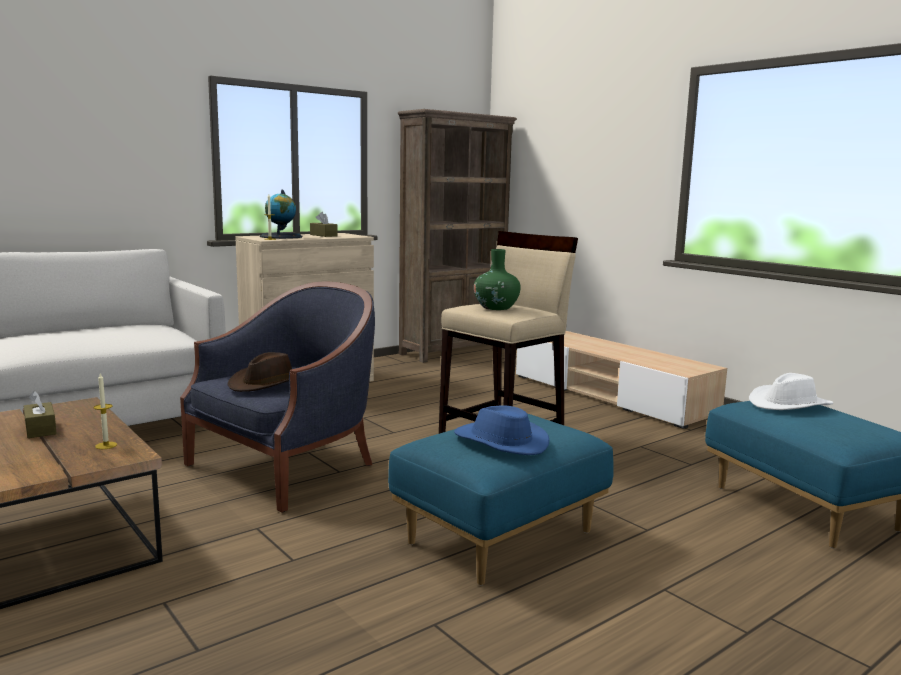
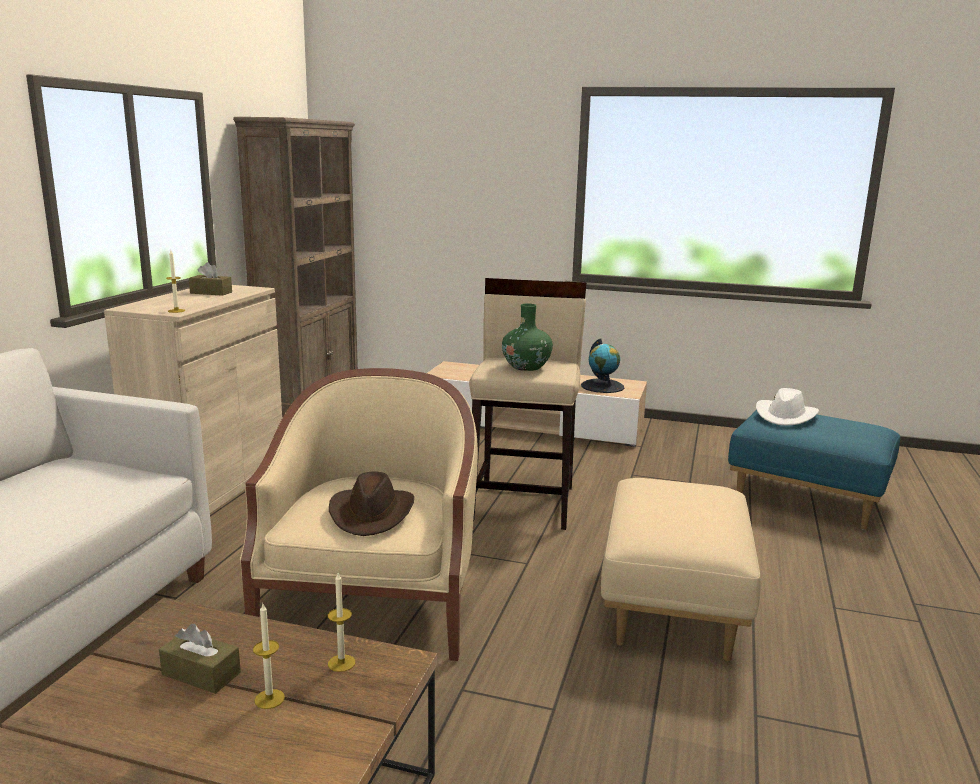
camera: 35 degrees left, 5 degrees up
(42, 448) = (269, 699): none -> candle
(281, 236) = (170, 303): globe -> globe (602, 386)
(287, 468) = (373, 605): blue armchair -> beige armchair
(500, 442) = (694, 518): blue hat -> none
(500, 536) = (671, 606): blue ottoman -> beige ottoman

